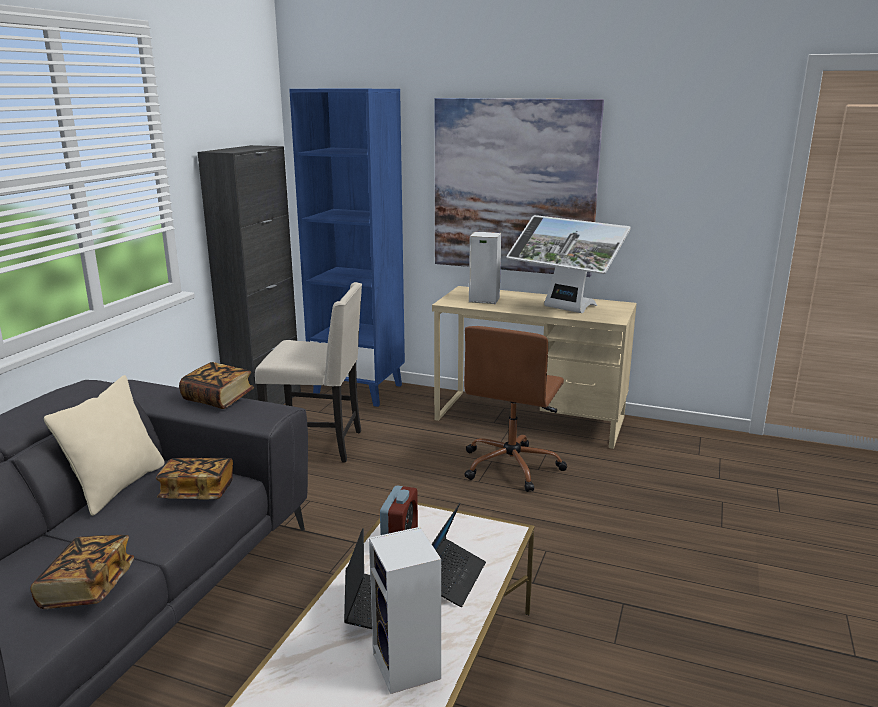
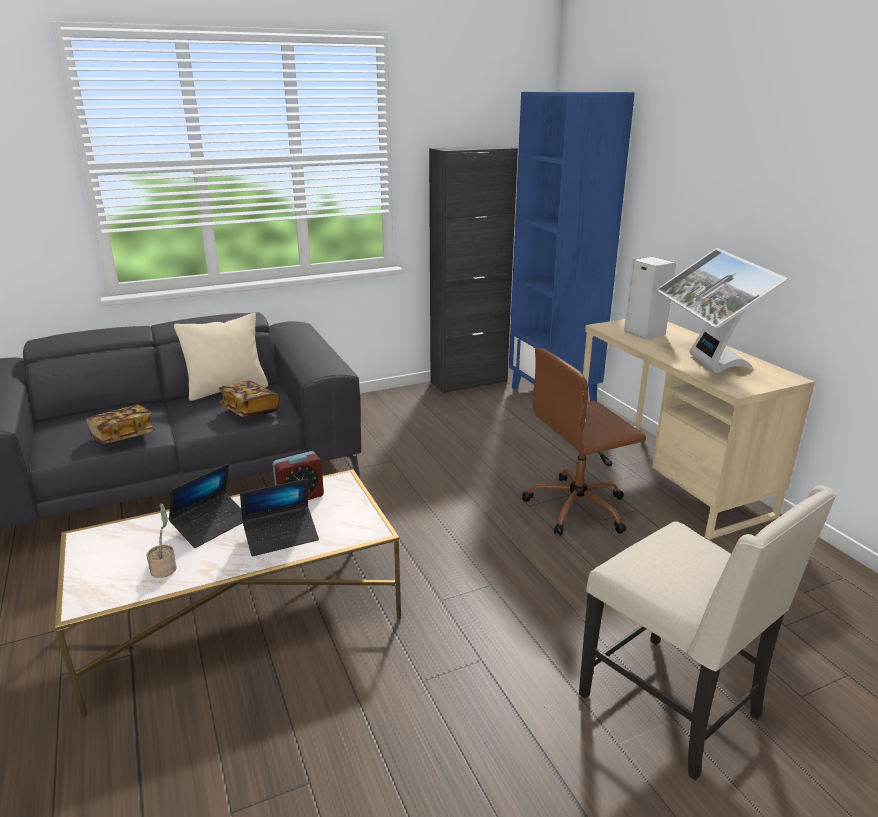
camera: 45 degrees right, 5 degrees up
(218, 398) = (316, 350): book -> none
(318, 444) = (458, 425): beige chair -> beige chair (673, 707)
(408, 667) = (165, 569): speaker -> potted plant
(514, 187) = (716, 212): picture -> none

